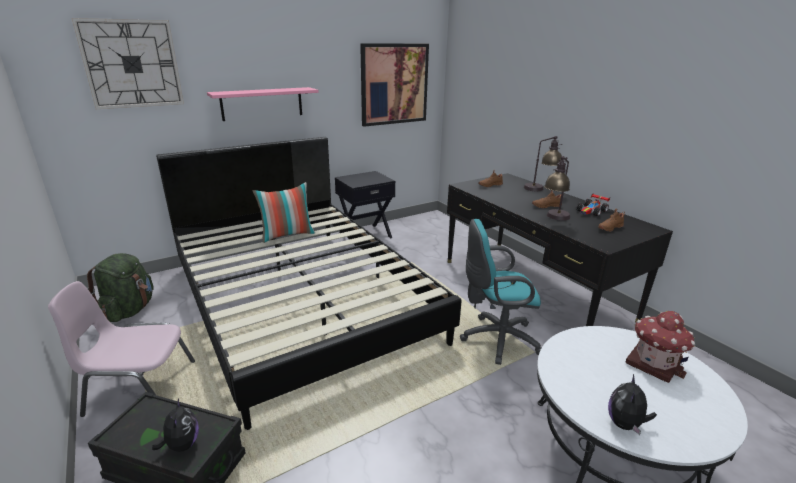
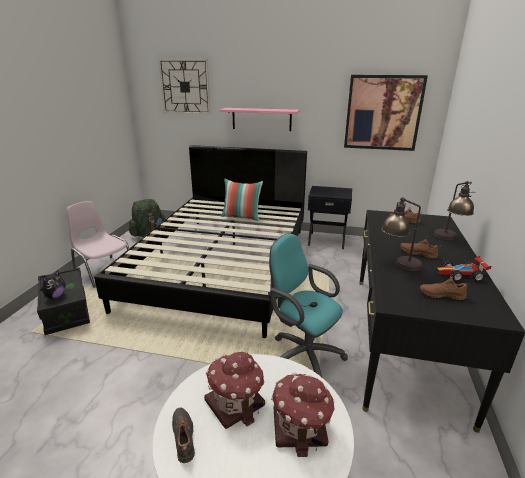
camera: 45 degrees right, 0 degrees up
(603, 378) = (236, 403): none -> toy house
(625, 424) = (184, 437): plush toy -> black shoe

